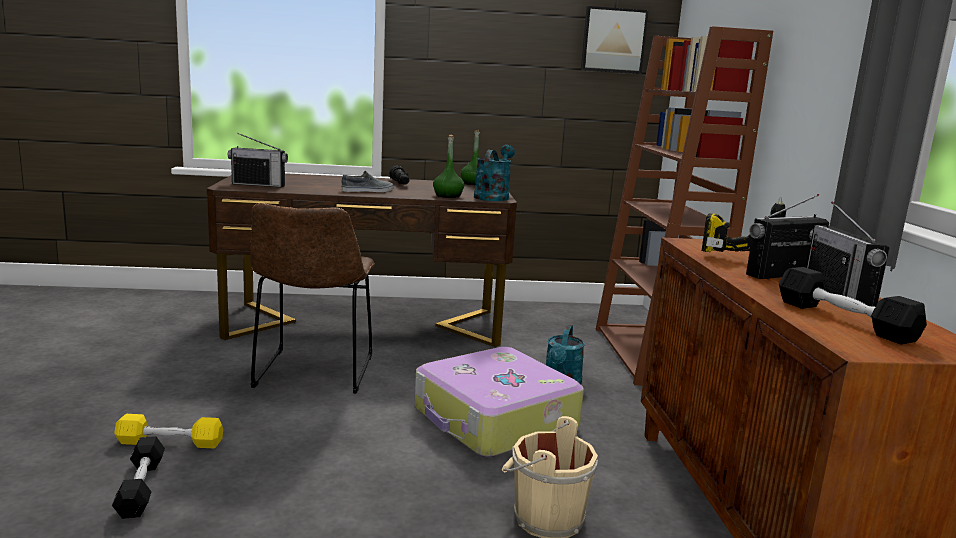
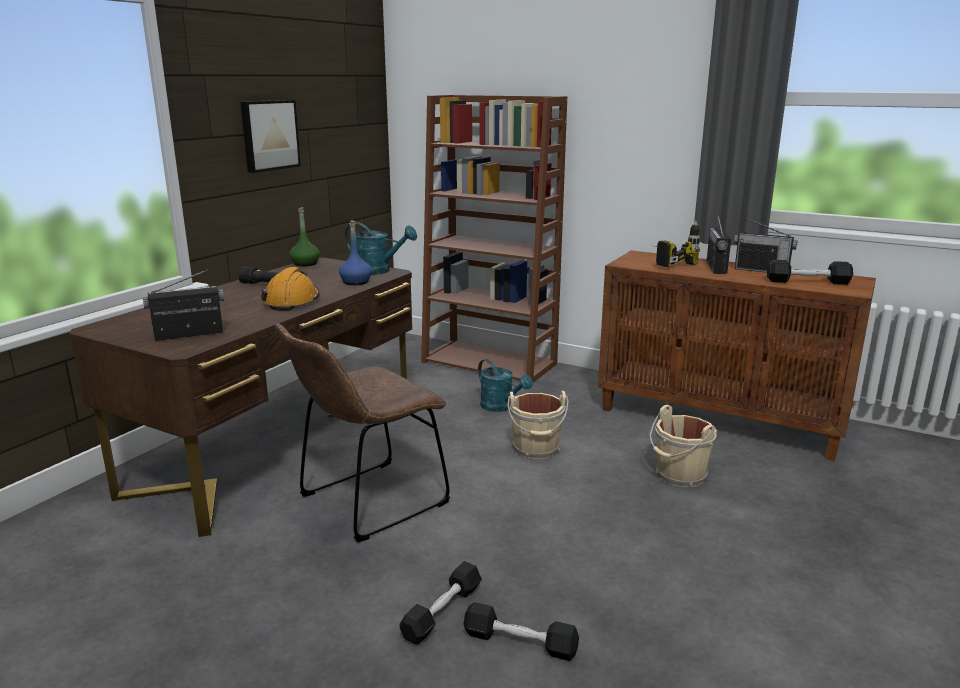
camera: 55 degrees left, 5 degrees up
(170, 442) = (442, 612): yellow dumbbell -> black dumbbell
(258, 185) = (189, 335): radio -> radio turned 150 degrees counterclockwise
(313, 374) = (367, 503): brown chair -> brown chair turned 105 degrees clockwise
(368, 191) = (292, 301): grey shoe -> orange hard hat
(448, 196) = (356, 282): green bottle -> blue bottle
(493, 196) = (378, 271): turquoise watering can -> turquoise watering can turned 150 degrees clockwise
(494, 420) = (536, 450): suitcase -> beige bucket
(613, 40) = (350, 96): picture -> picture (269, 135)

